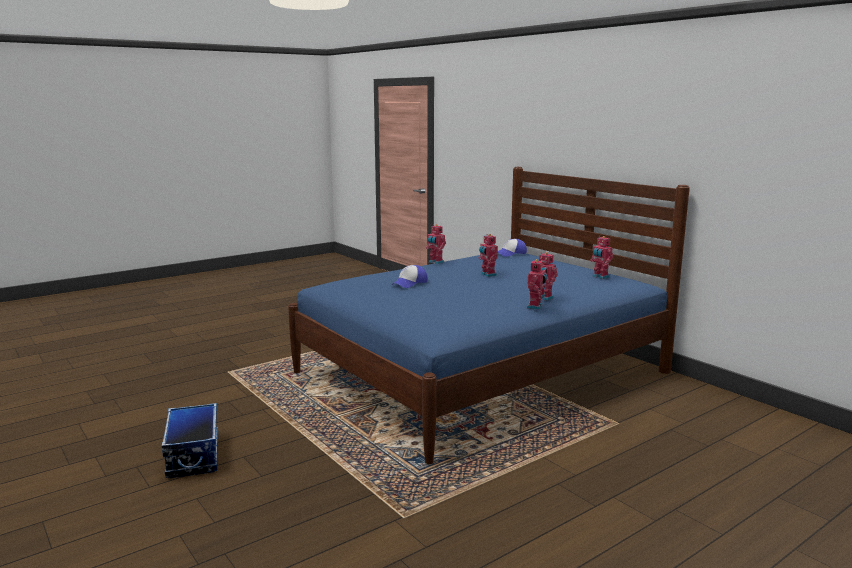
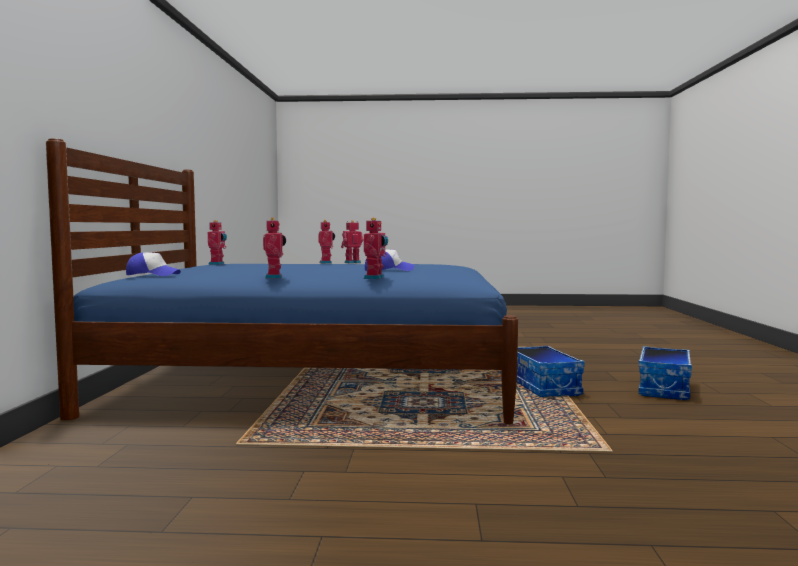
camera: 140 degrees left, 10 degrees down
(305, 421) = (545, 387): none -> storage box
(487, 275) = (291, 268): toy robot -> toy robot (375, 278)

